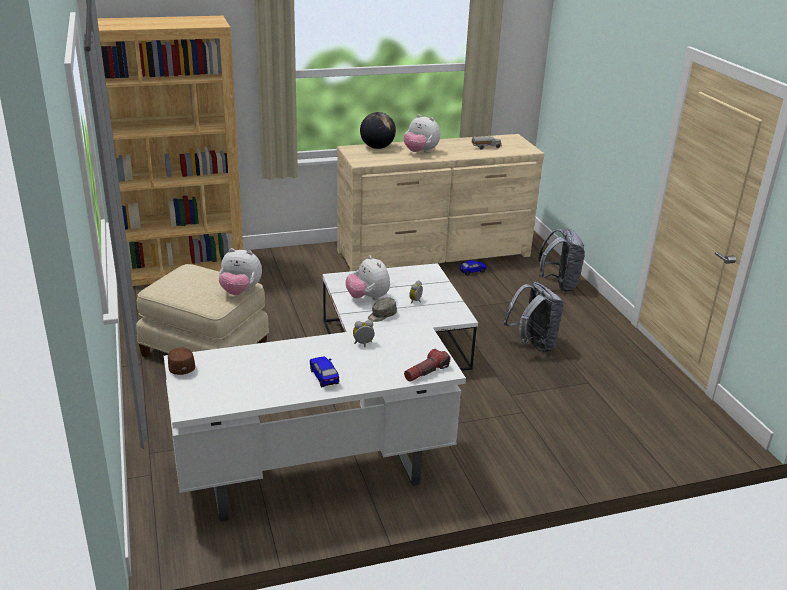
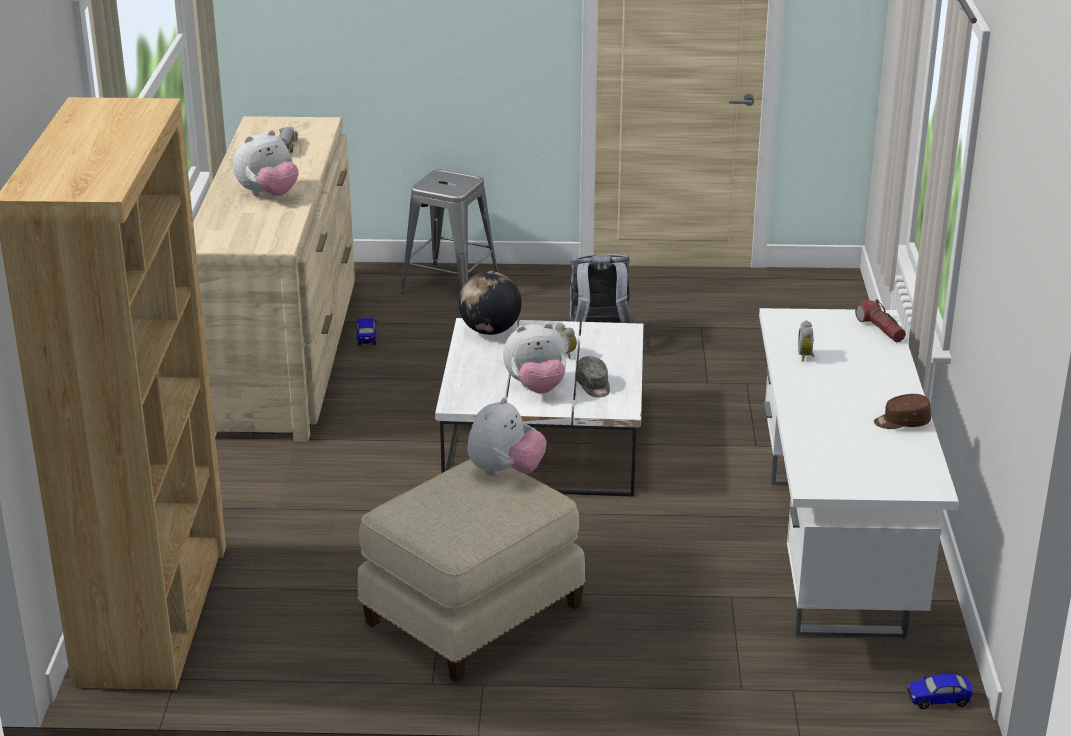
camera: 70 degrees left, 0 degrees up
(181, 366) = (827, 486): brown cap -> brown cap (901, 422)
(324, 377) = (876, 391): toy car -> toy car (938, 700)
(377, 147) = (218, 222): globe -> globe (490, 331)
(559, 285) = (450, 284): grey backpack -> grey stool

